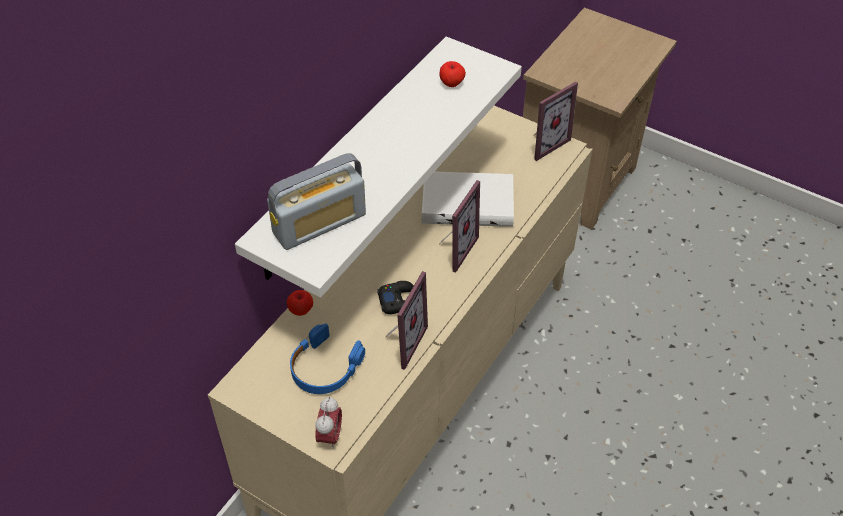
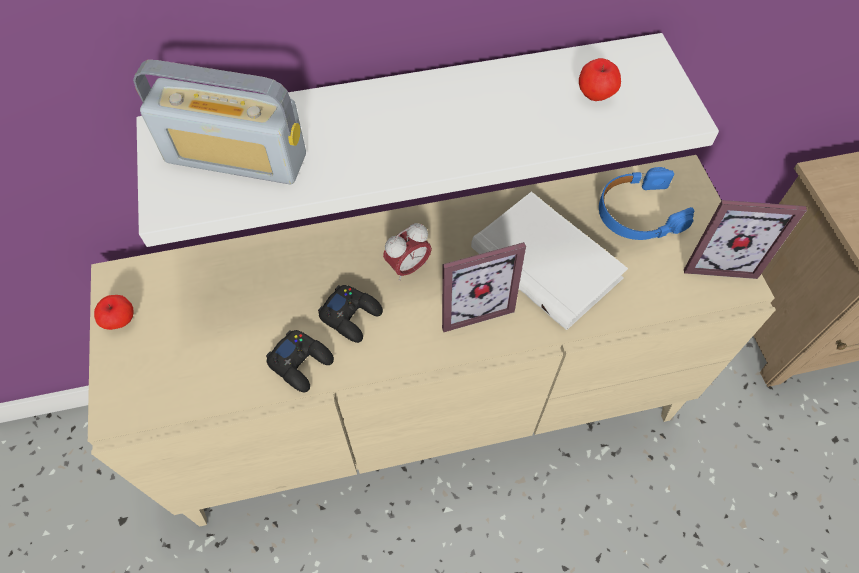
camera: 45 degrees right, 10 degrees up
(301, 310) = (256, 248): apple -> apple (120, 320)
(324, 367) = (206, 326): blue headphones -> blue headphones (638, 213)
(330, 436) = (126, 403): alarm clock -> alarm clock (408, 267)
(401, 342) = (301, 363): picture frame -> black game controller

